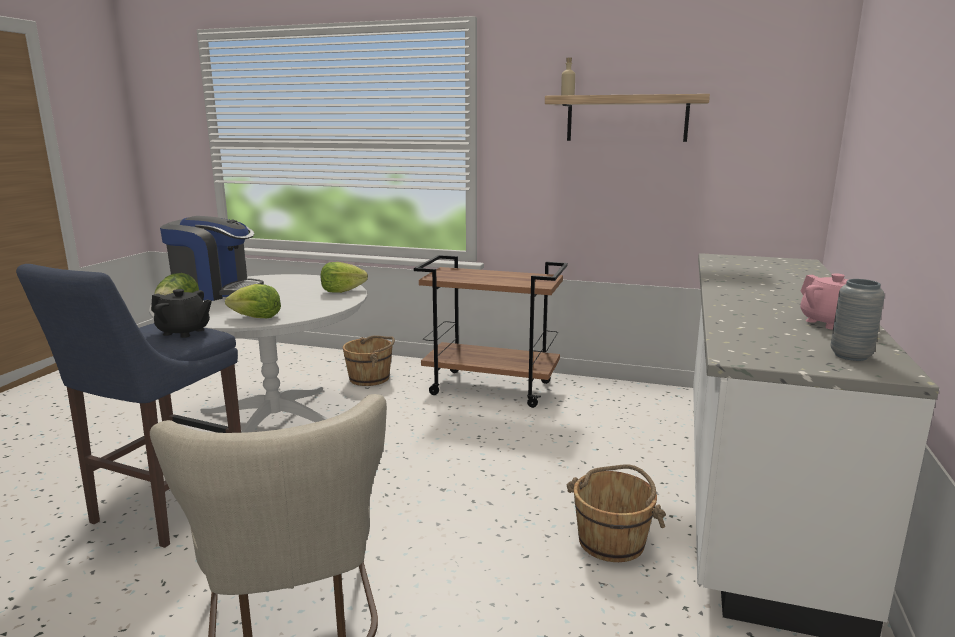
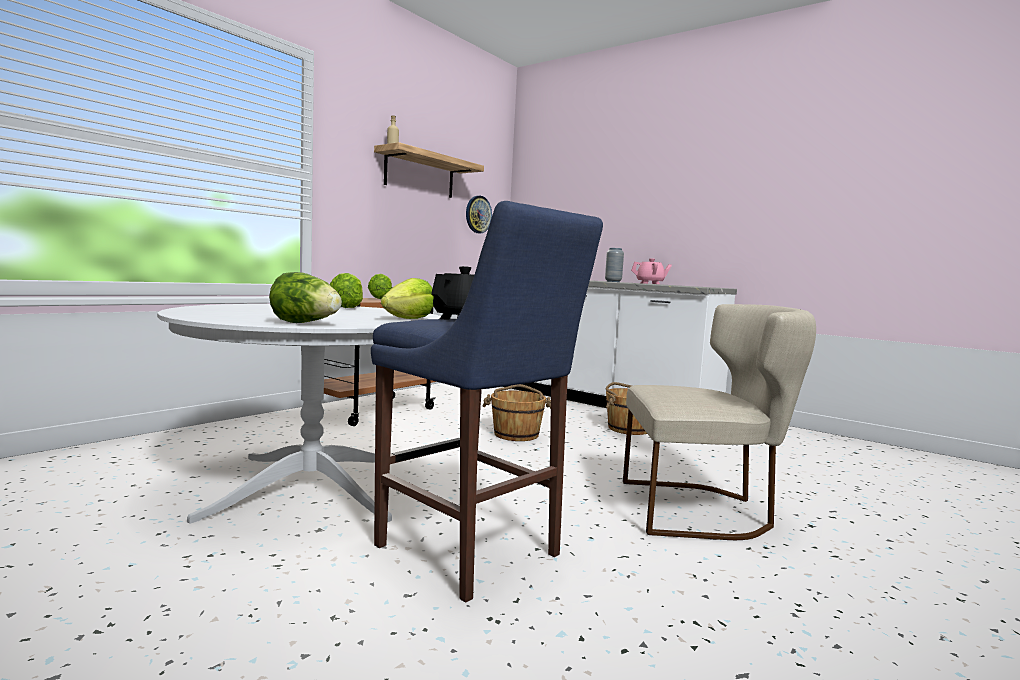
camera: 70 degrees left, 10 degrees down
(216, 291) = (236, 314): coffee machine -> none
(370, 378) = (261, 437): brown bucket -> brown bucket (516, 434)
(507, 275) = (380, 298): none -> lettuce
(748, 159) = (478, 214): none -> wall clock
(850, 356) = (699, 286): grey vase -> grey vase (613, 281)

